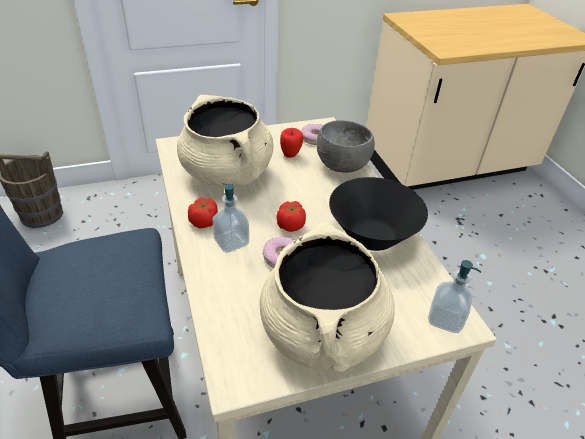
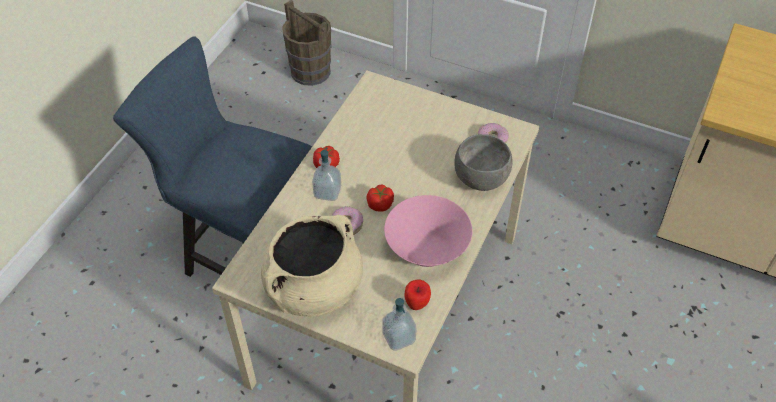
camera: 45 degrees right, 10 degrees up
(227, 174) = (384, 134): beige cooking pot -> none
(290, 155) = (452, 144): apple -> apple (417, 305)
(371, 236) = (426, 250): black bowl -> pink bowl

